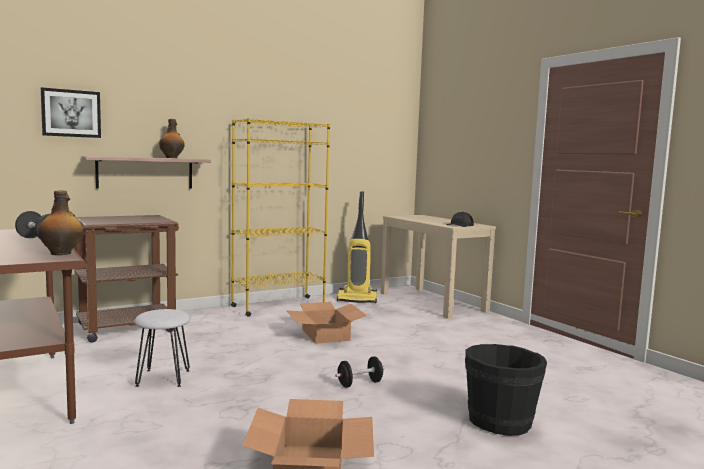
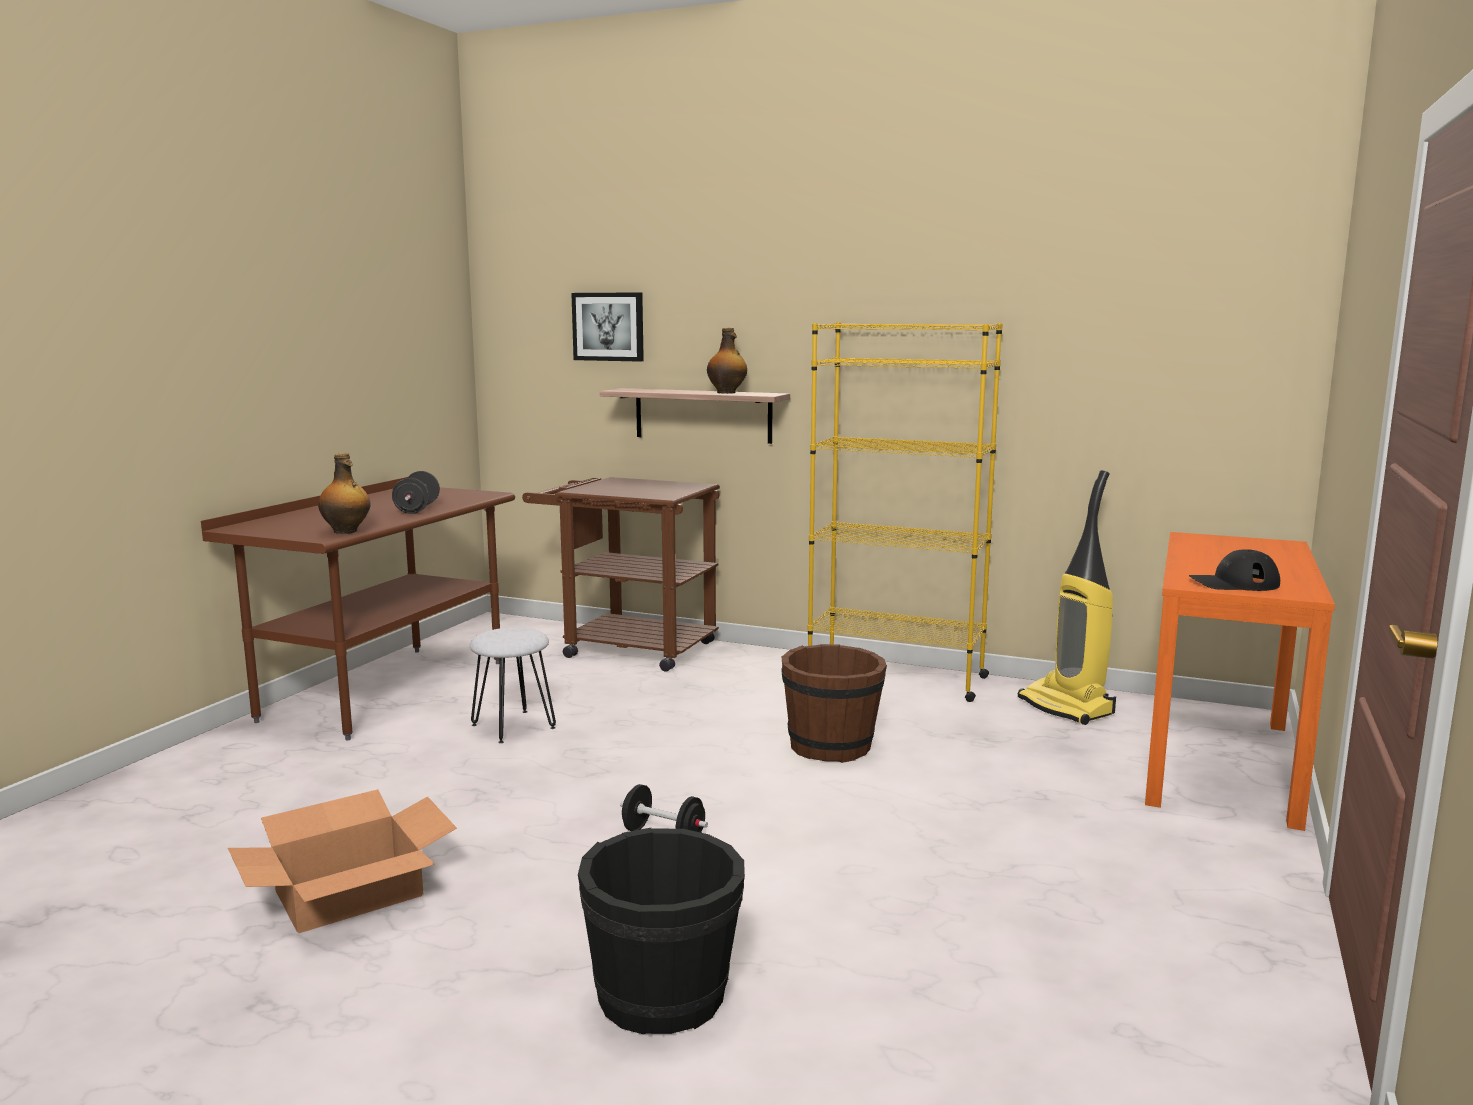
camera: 55 degrees right, 5 degrees up
(325, 335) = (831, 747): cardboard box -> brown bucket
(432, 302) = (1221, 762): beige console table -> orange console table

